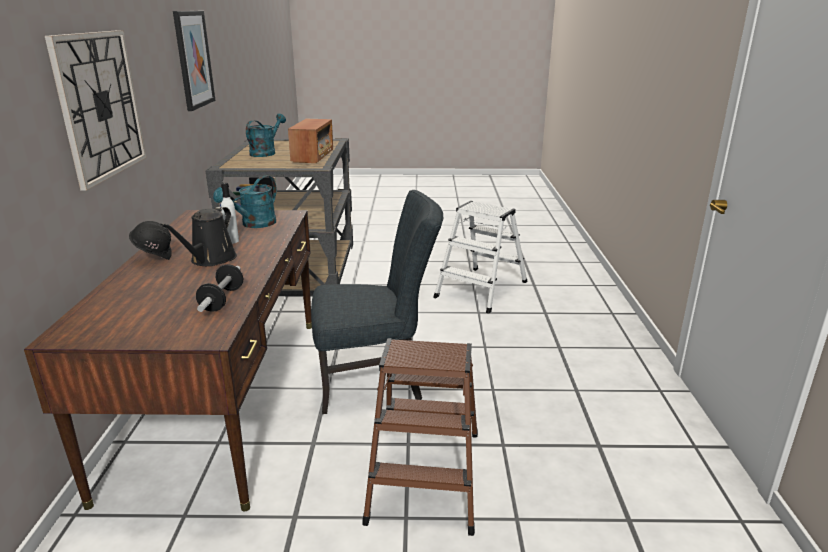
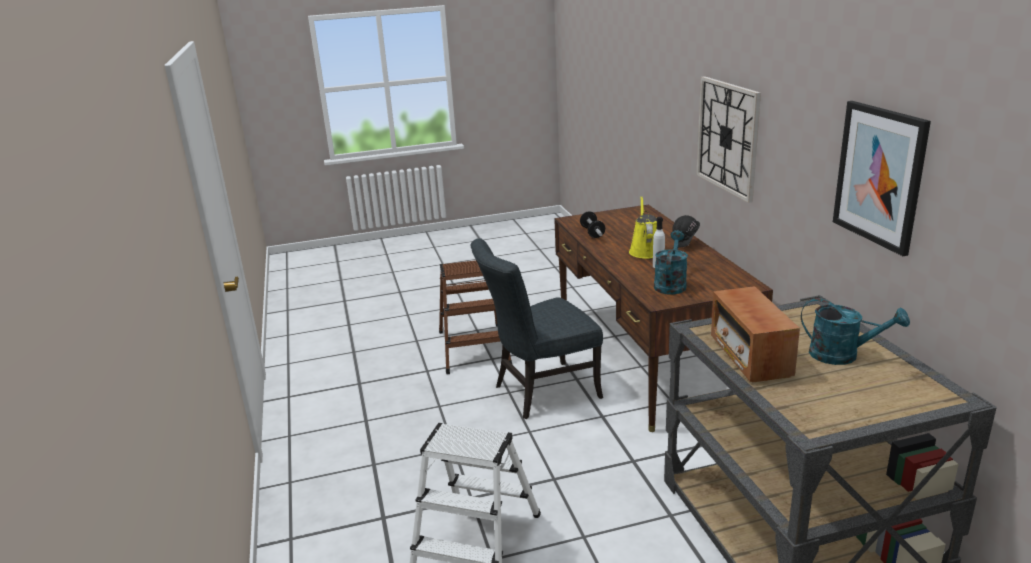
camera: 165 degrees right, 0 degrees up
(210, 260) = (645, 251): black watering can -> yellow watering can
(266, 153) = (842, 355): turquoise watering can -> turquoise watering can turned 75 degrees counterclockwise

